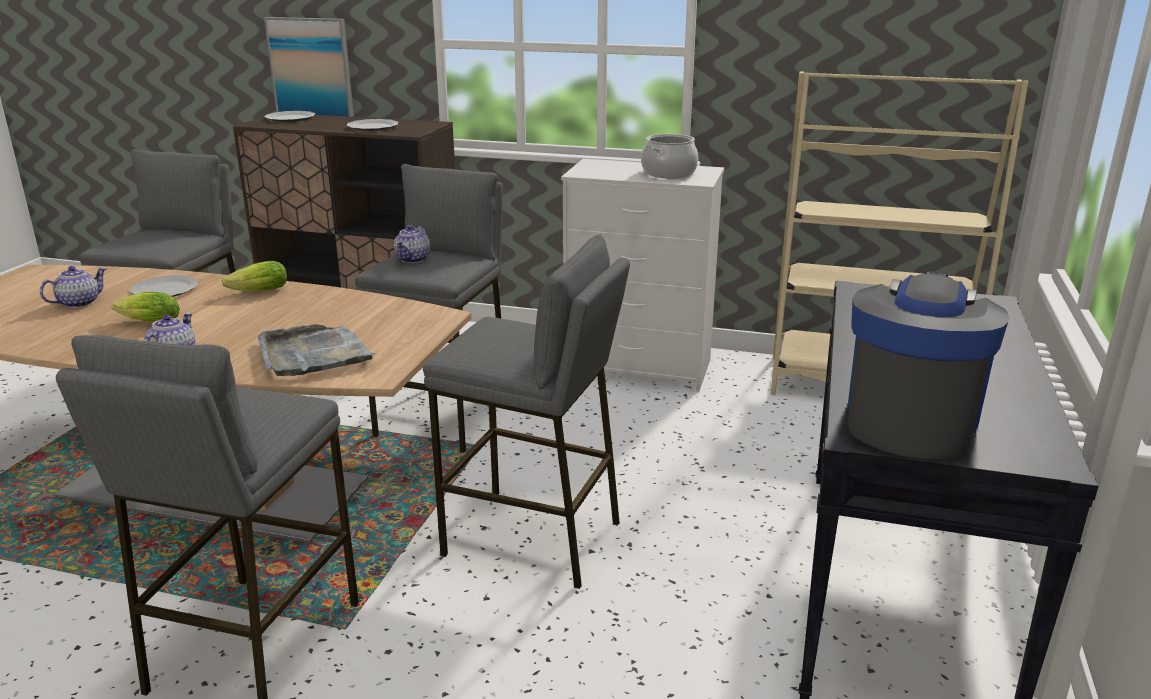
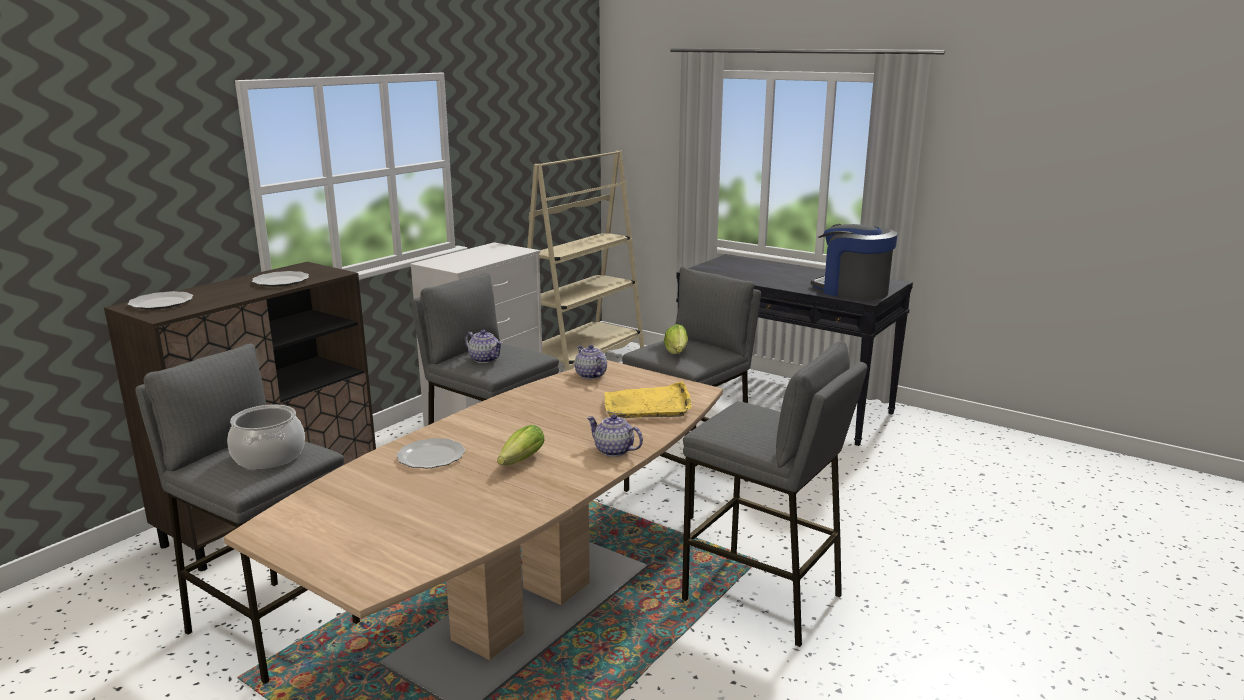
camera: 70 degrees left, 5 degrees down
(79, 303) = (424, 495): teapot -> teapot (590, 375)
(256, 292) = (483, 420): lettuce -> lettuce (676, 353)
(311, 72) = (106, 252): picture -> none
(314, 354) = (647, 405): grey tray -> yellow tray
(669, 173) = (492, 252): cooking pot -> cooking pot (269, 456)

